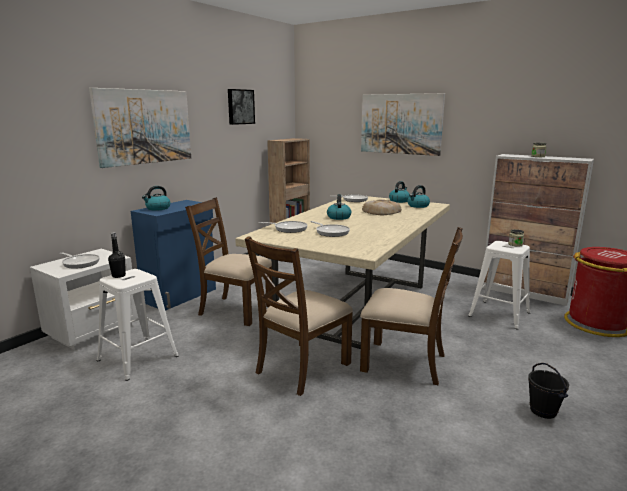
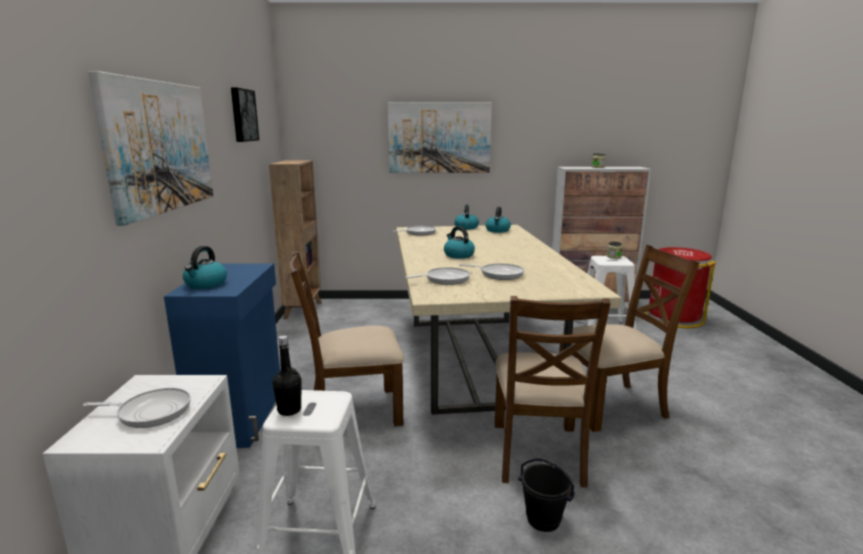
camera: 35 degrees left, 0 degrees up
(380, 211) = (481, 242): bread -> none
(542, 411) = (760, 408): black bucket -> black bucket (543, 520)

